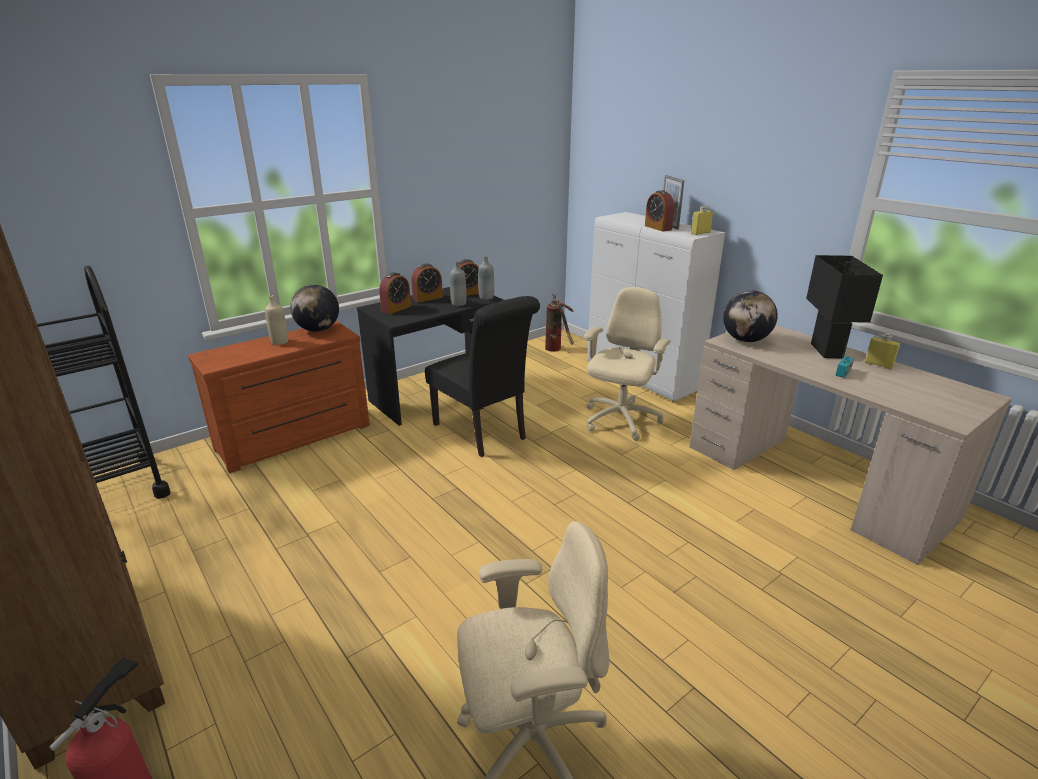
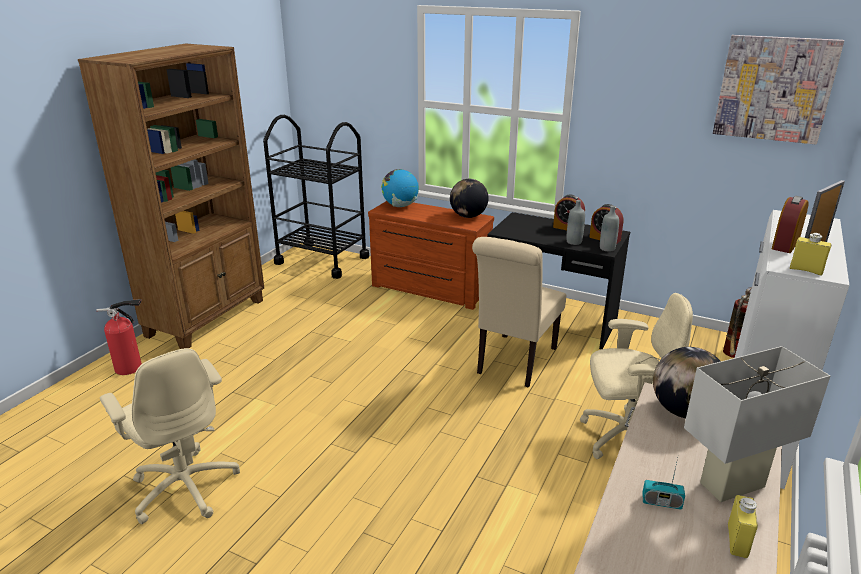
camera: 65 degrees right, 0 degrees up
(225, 354) = (400, 206): none -> globe
(279, 342) = (435, 213): beige bottle -> none
(396, 308) = (527, 224): alarm clock -> none
(483, 433) = (514, 363): black chair -> beige chair
(523, 133) = (774, 89): none -> picture
(826, 351) = (732, 485): black table lamp -> white table lamp

